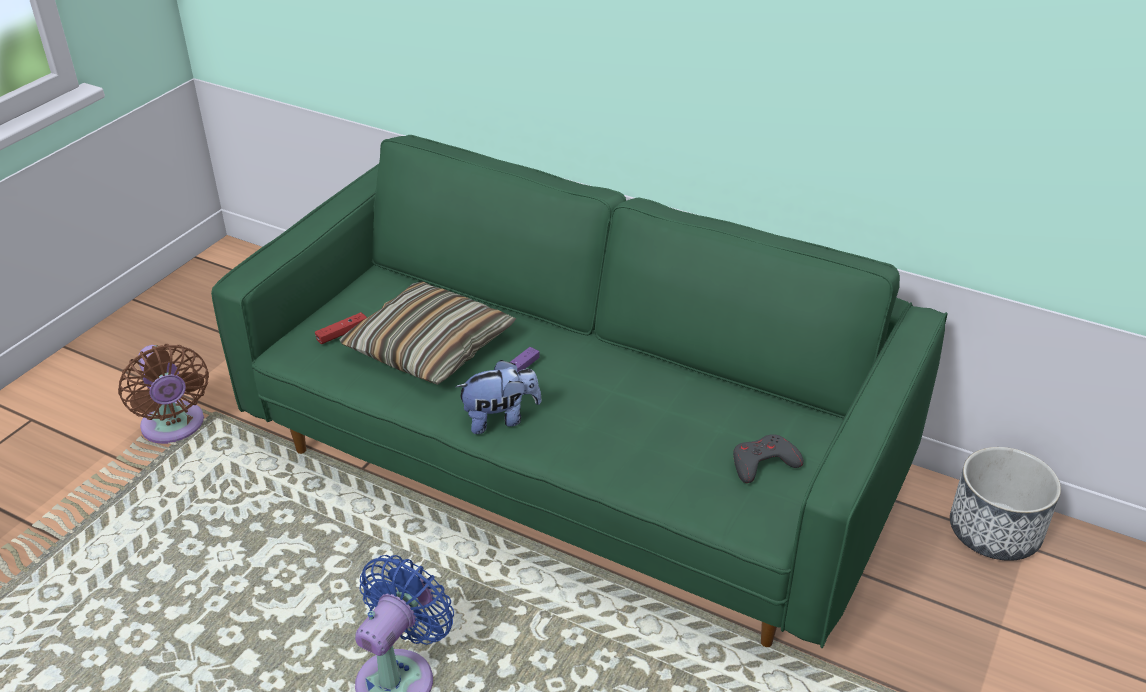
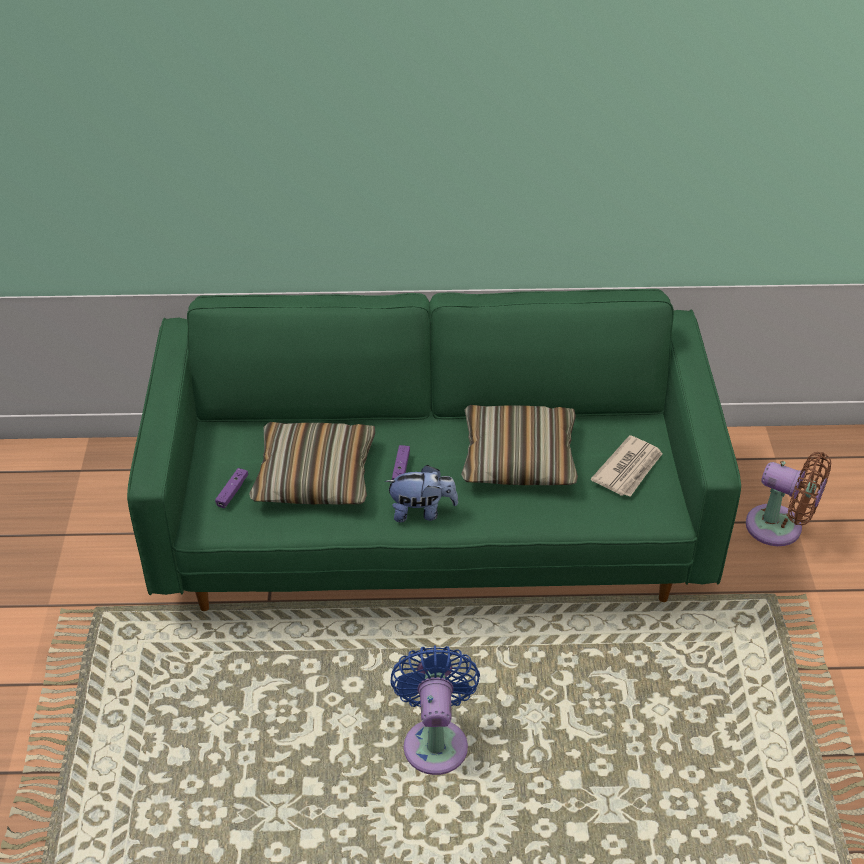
camera: 30 degrees left, 5 degrees up
(174, 427) = (71, 636): brown fan -> brown fan (780, 528)
(342, 333) = (232, 492): red game controller -> purple game controller
(500, 419) = (421, 512): plush toy -> plush toy turned 45 degrees clockwise
(649, 407) = (518, 458): none -> pillow
(763, 463) = (629, 469): grey game controller -> newspaper
(994, 531) = (750, 456): planter -> none

